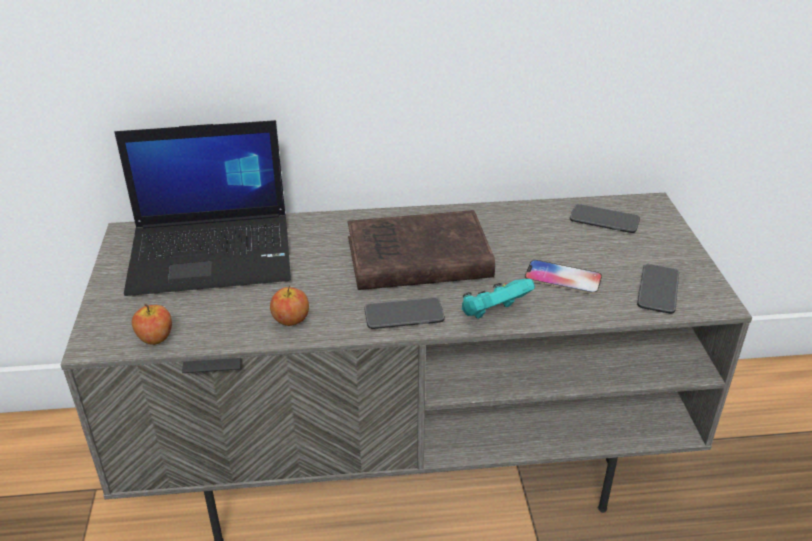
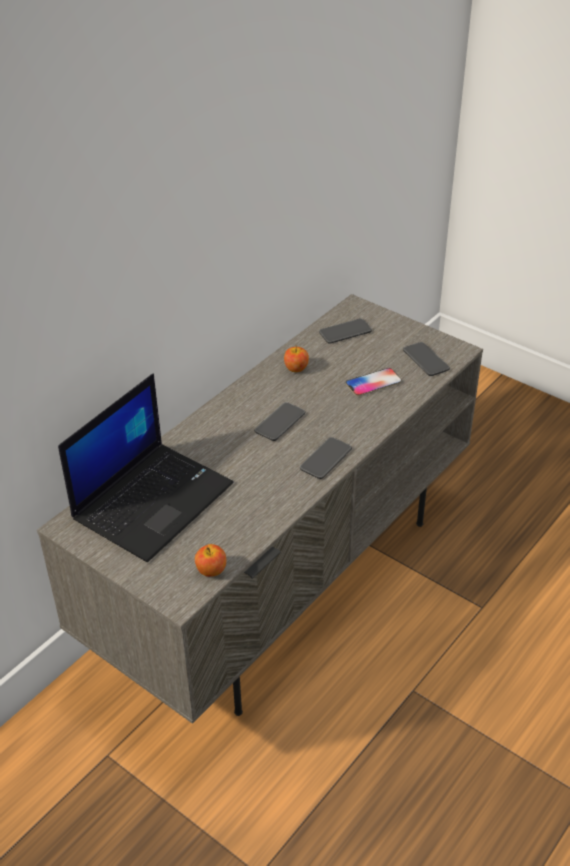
camera: 45 degrees left, 5 degrees up
(291, 320) = (270, 505): apple -> apple (296, 368)
(414, 259) = (280, 422): brown book -> phone
(493, 313) = (368, 427): turquoise game controller -> none

